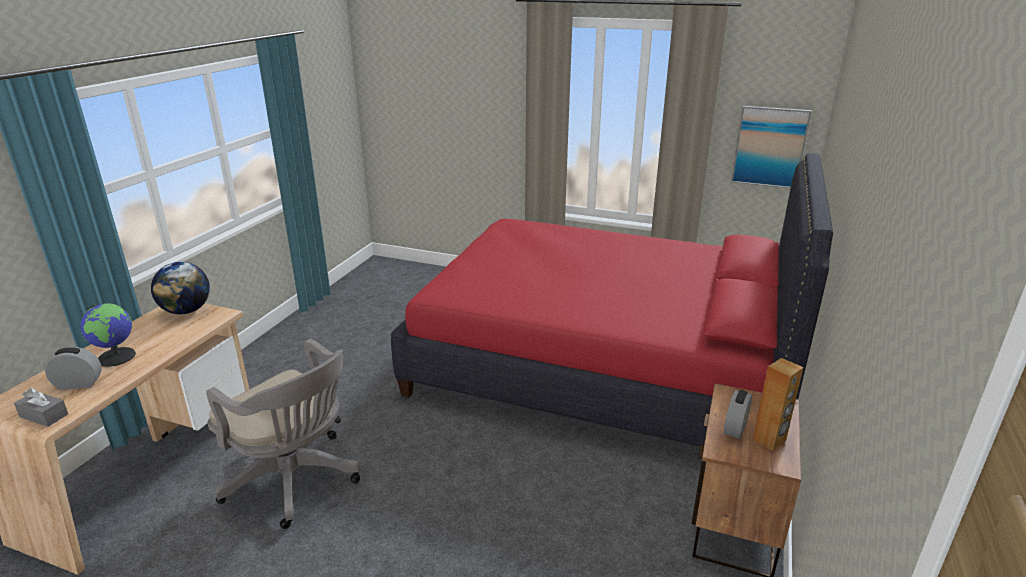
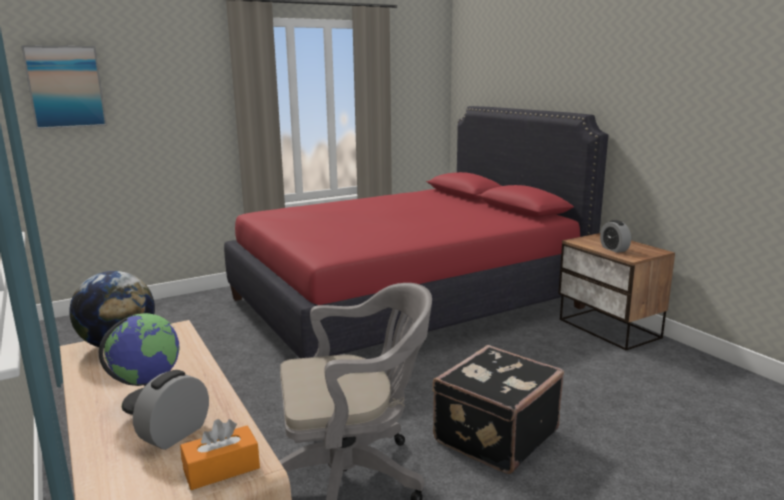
camera: 50 degrees left, 10 degrees down
(44, 416) = (221, 469): grey tissue box -> orange tissue box
(413, 527) = (493, 435): none -> black suitcase
(769, 147) = (421, 114): picture -> picture (65, 87)
(769, 440) = (634, 247): brown speaker -> none

